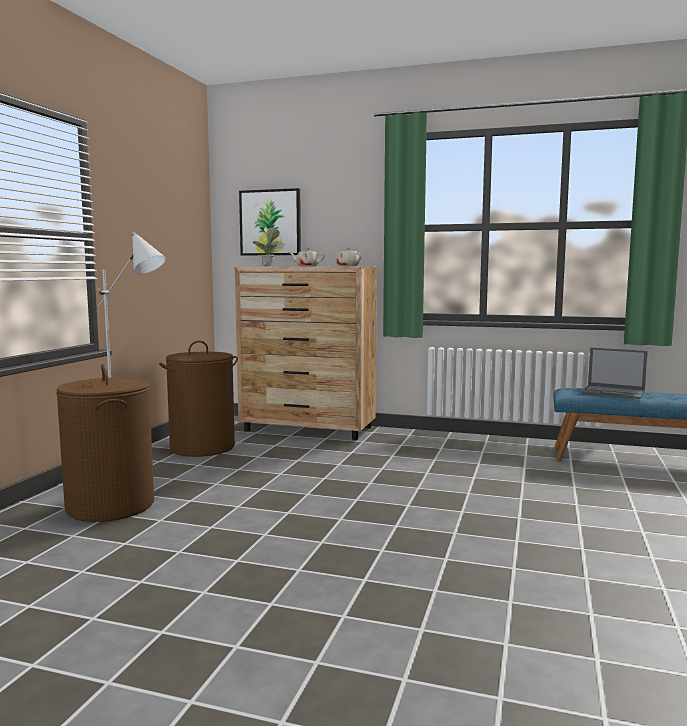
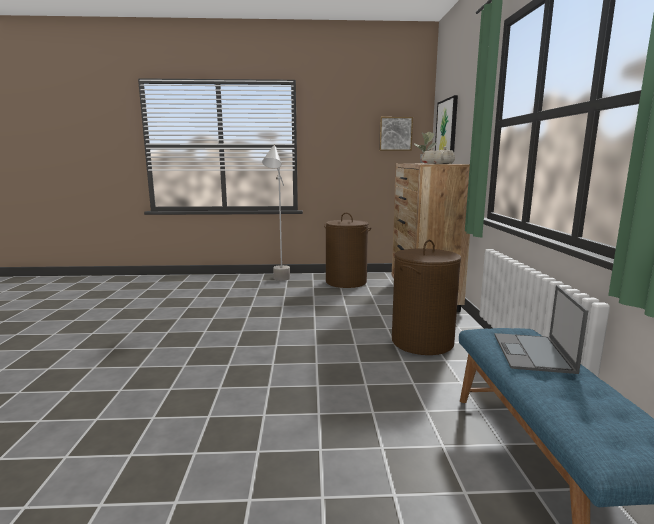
camera: 70 degrees right, 5 degrees up
(111, 506) = (240, 286): brown laundry basket -> brown laundry basket (422, 342)
(186, 225) = (395, 134): none -> picture

